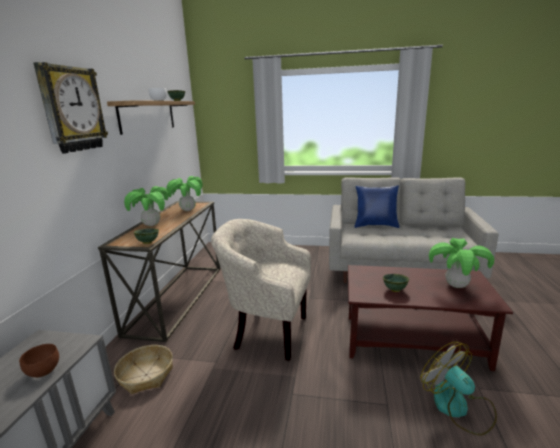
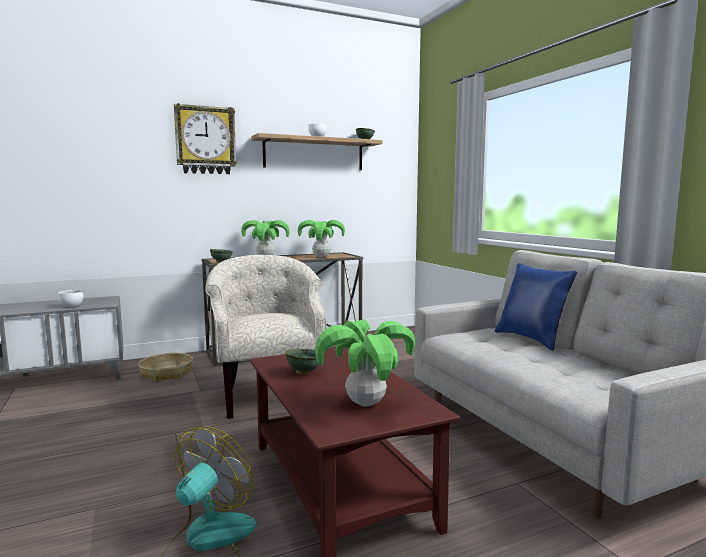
camera: 55 degrees right, 10 degrees down
(42, 371) = (71, 306): brown bowl -> white bowl

